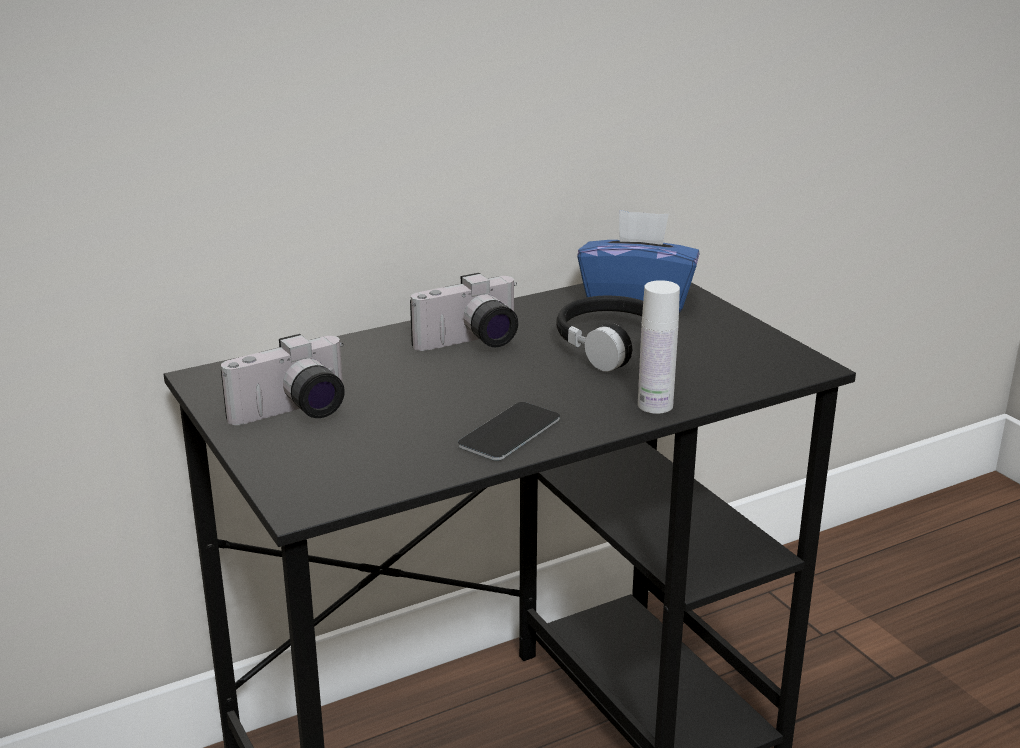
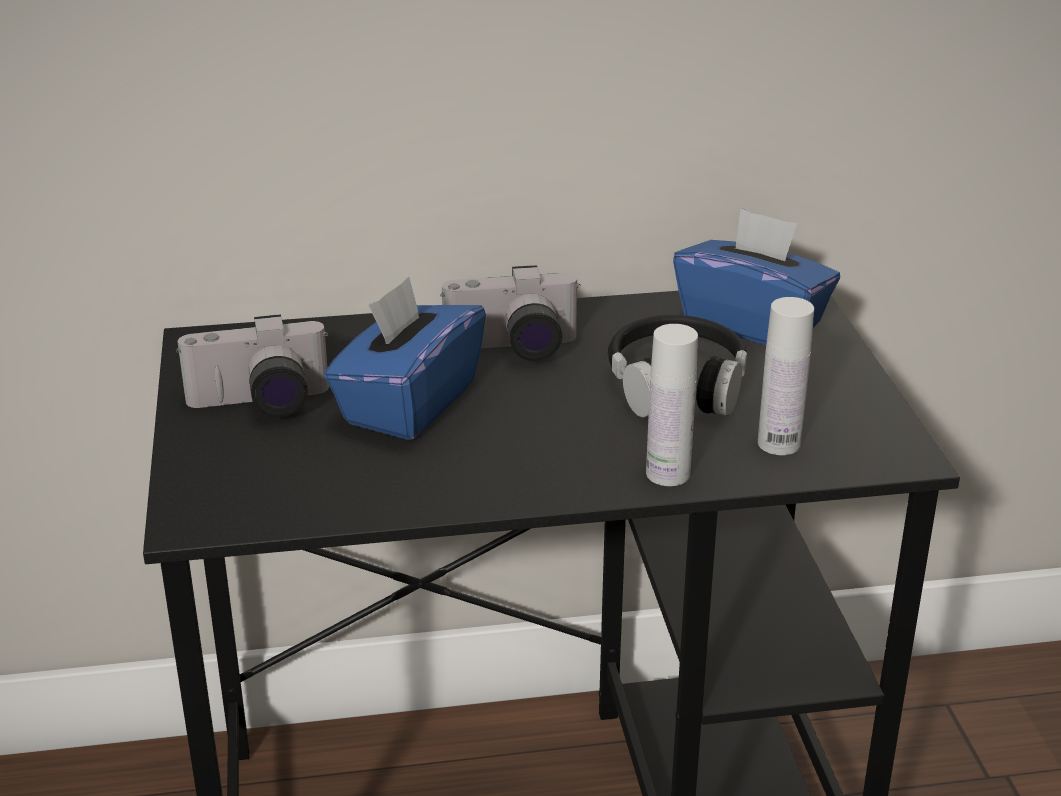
camera: 20 degrees right, 5 degrees up
(418, 392) = (408, 403): none -> blue tissue box
(509, 432) = (473, 476): phone -> none
(718, 372) = (779, 443): none -> white bottle

